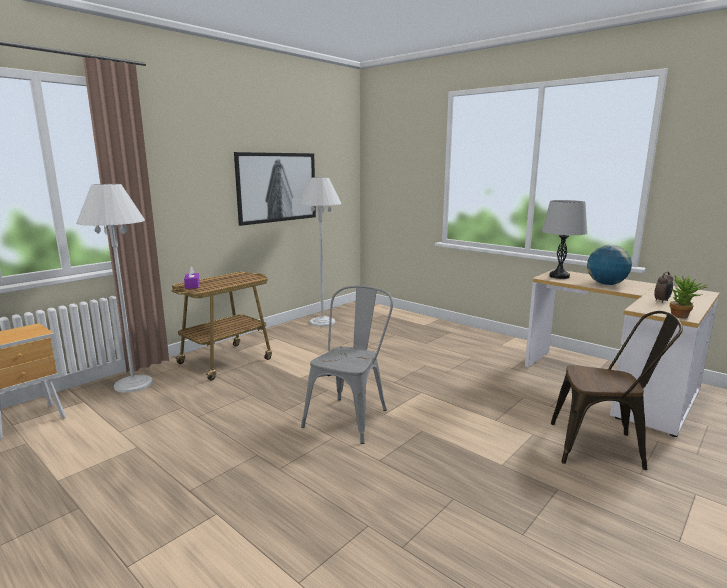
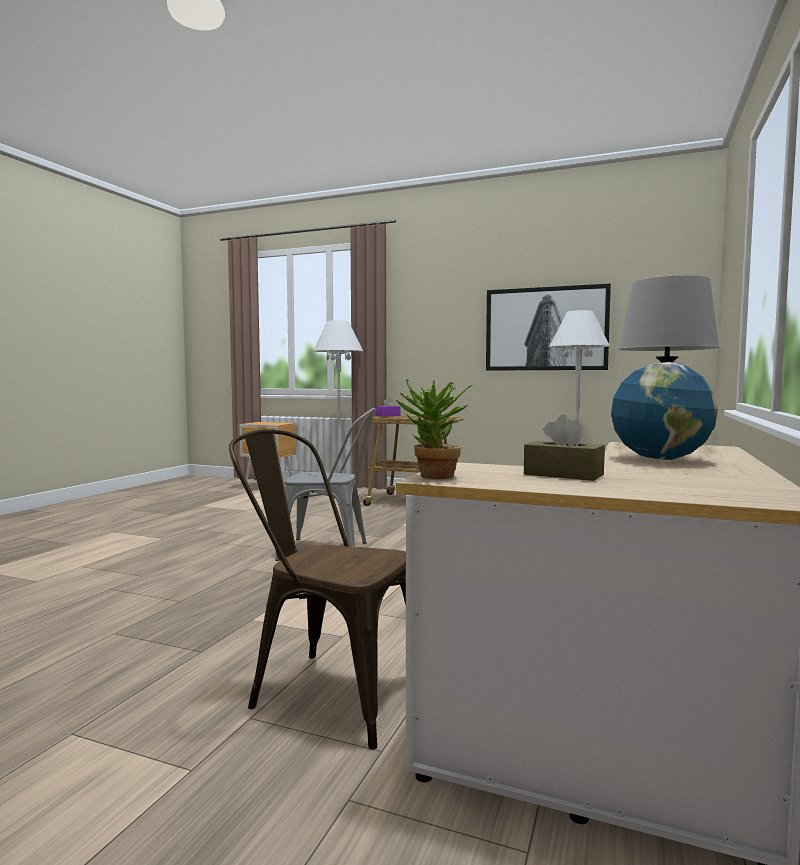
camera: 70 degrees right, 10 degrees down
(604, 447) = (328, 689): brown chair -> brown chair turned 120 degrees clockwise
(662, 301) = (563, 475): alarm clock -> brown tissue box

